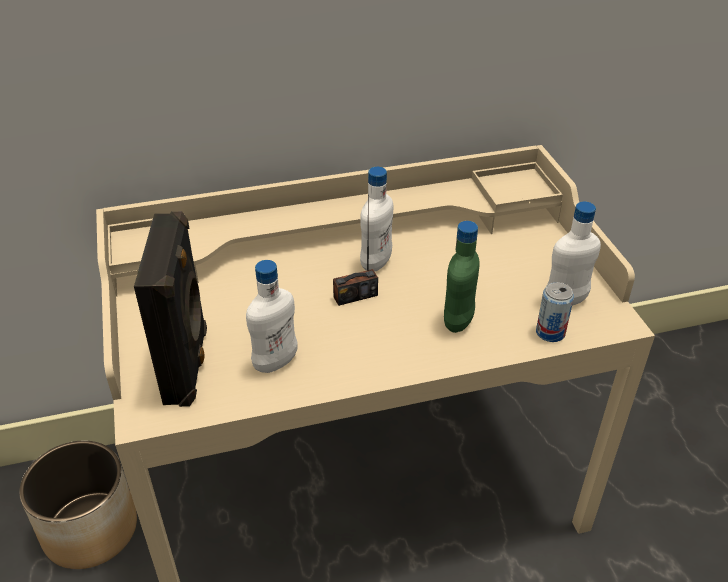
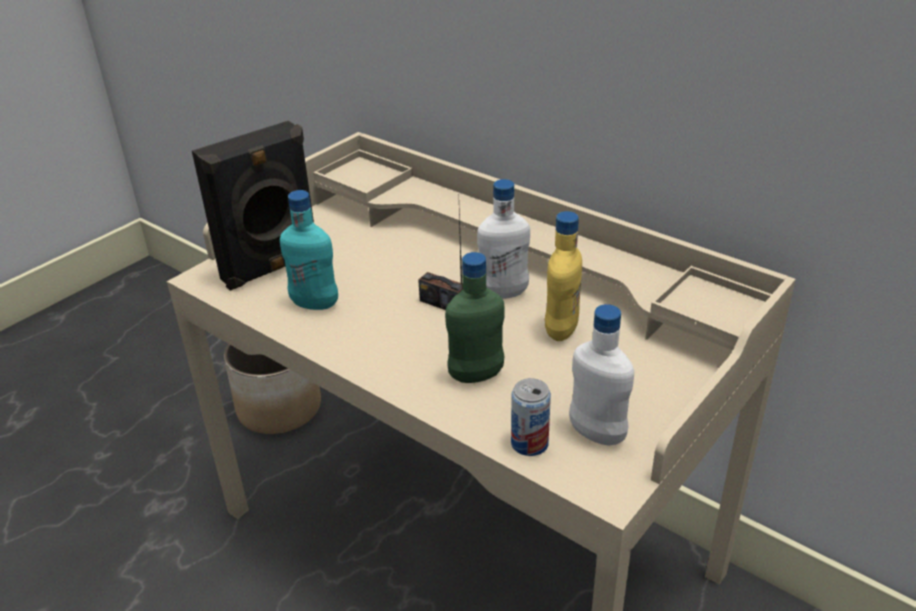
camera: 55 degrees right, 5 degrees down
(275, 362) = (315, 304): white bottle -> turquoise bottle
(446, 260) = (561, 330): none -> yellow bottle

